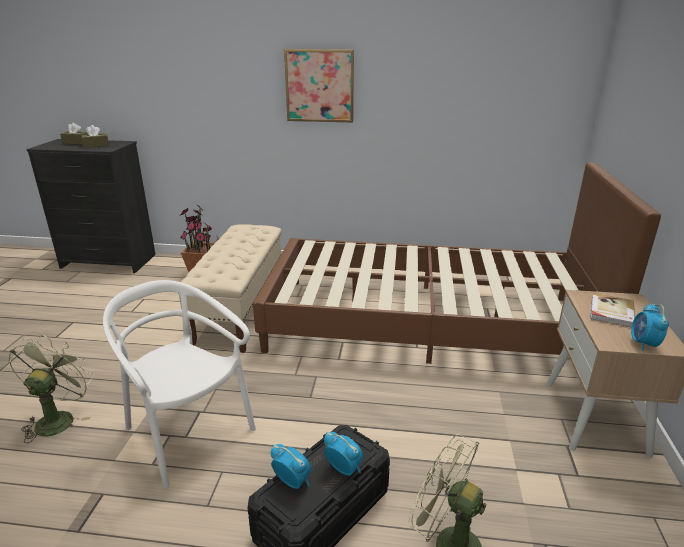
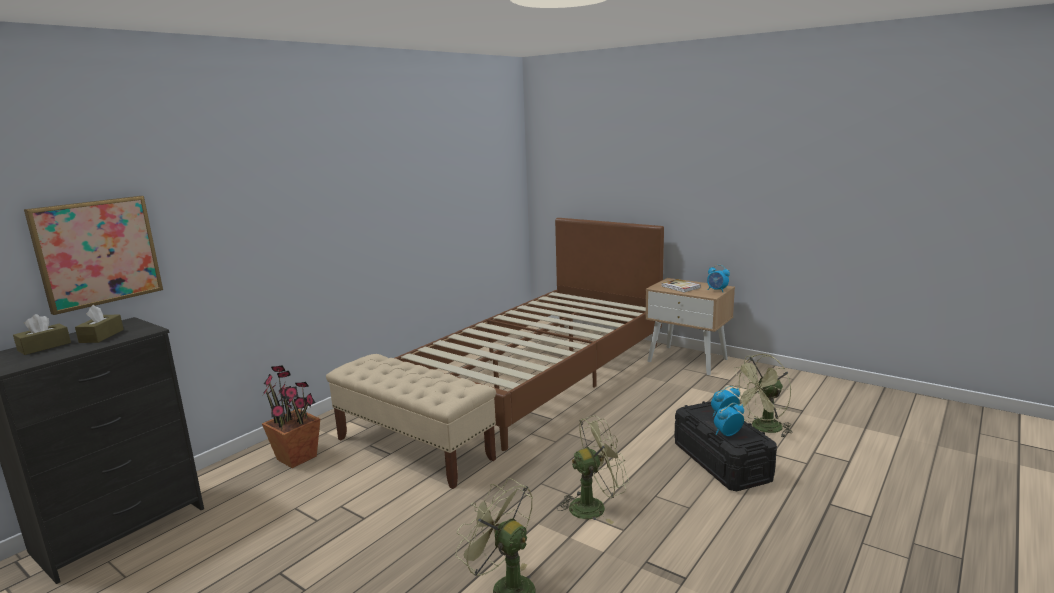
camera: 60 degrees left, 10 degrees down
(187, 433) = (594, 506): white chair -> green fan
(319, 86) = (353, 196): picture -> picture (97, 252)

